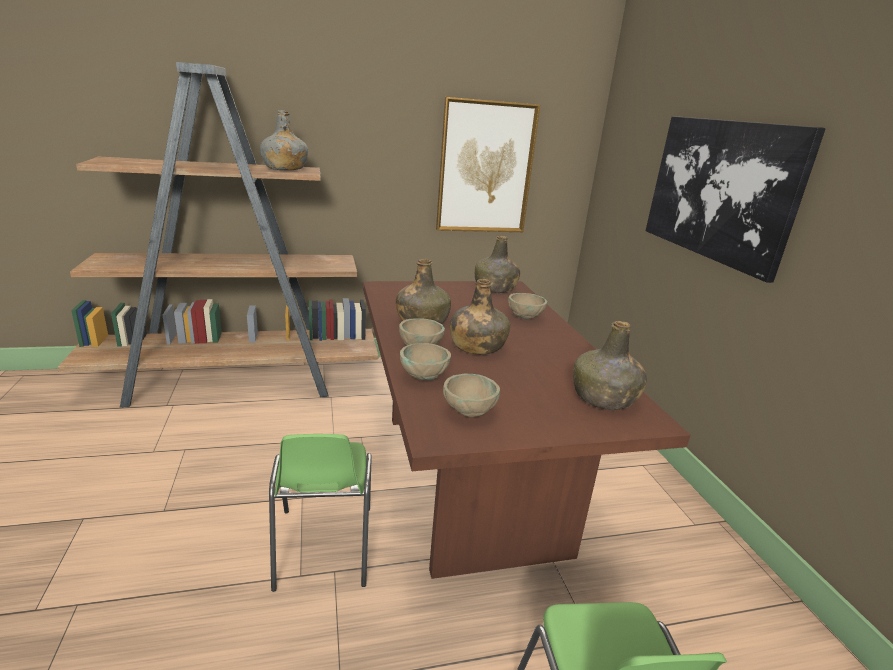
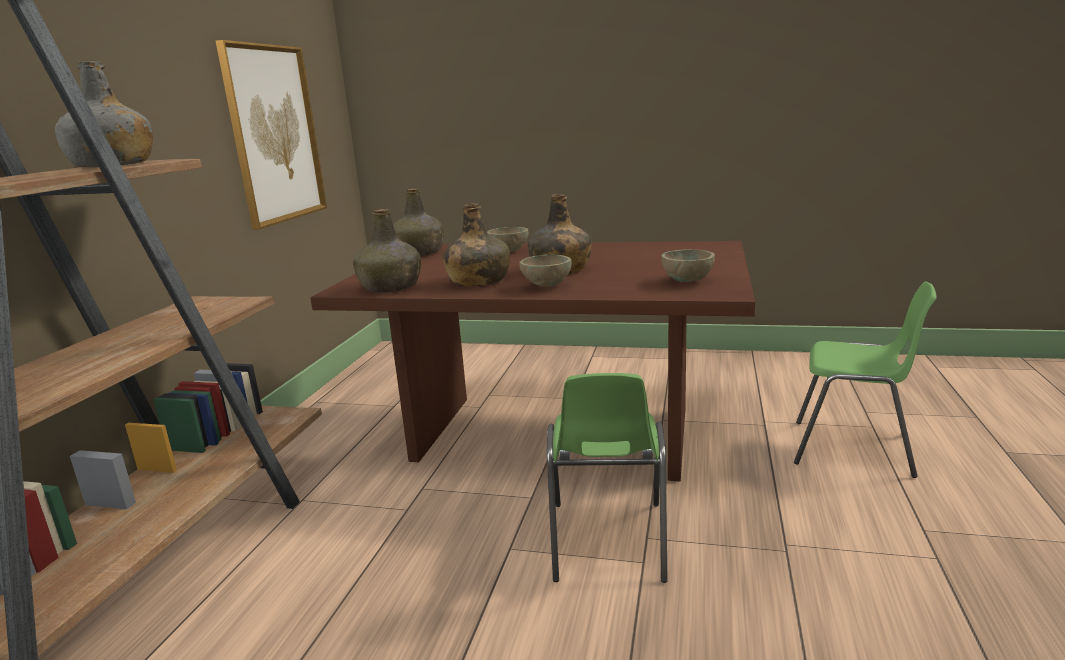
camera: 60 degrees left, 5 degrees down
(322, 547) = (607, 541): green chair -> green chair turned 75 degrees clockwise
(423, 376) = (611, 289): beige bowl -> none
(604, 398) = (682, 249): green bottle -> green bottle (391, 287)
(720, 190) = (554, 96): picture -> none

